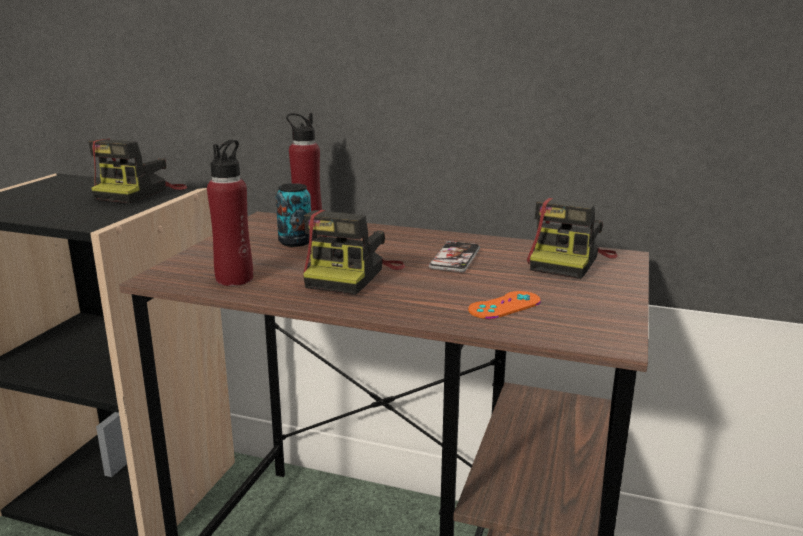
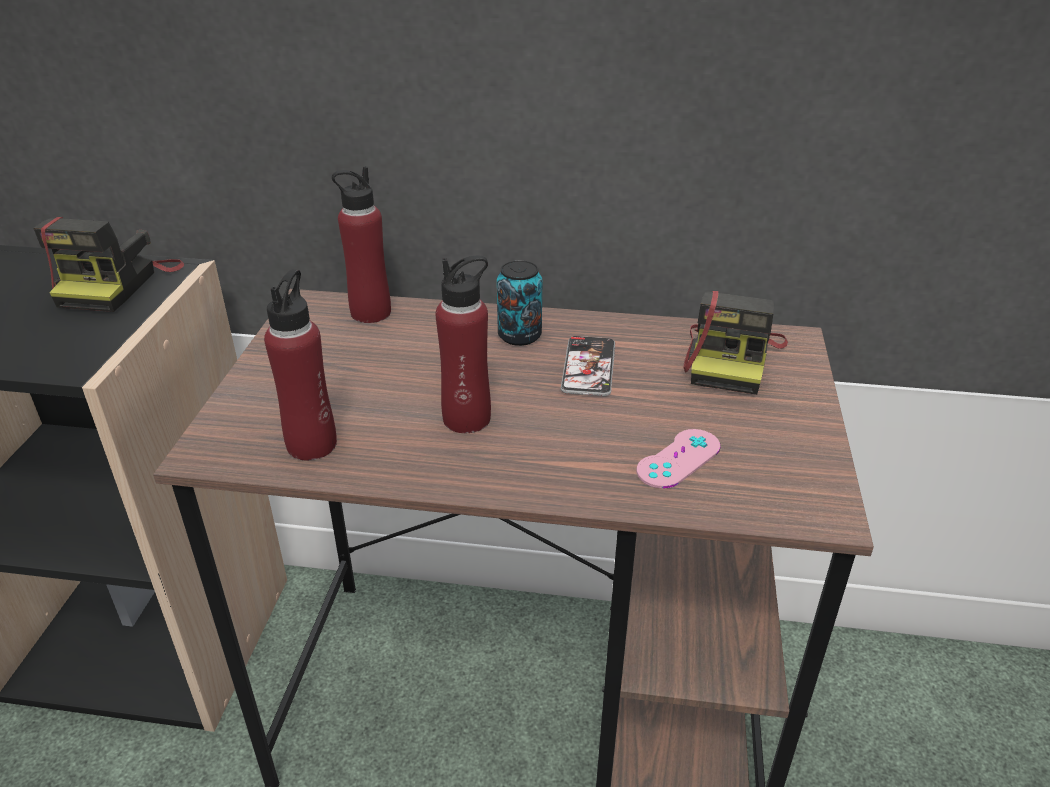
camera: 10 degrees left, 15 degrees up
(295, 242) = (367, 354): can -> can (519, 336)
(352, 275) = (467, 418): camera -> red bottle
(504, 305) = (678, 459): orange game controller -> pink game controller

